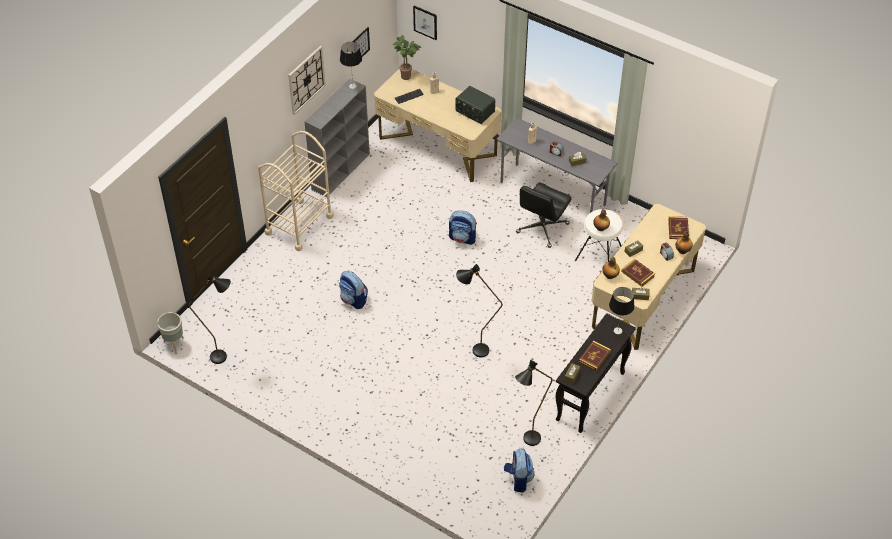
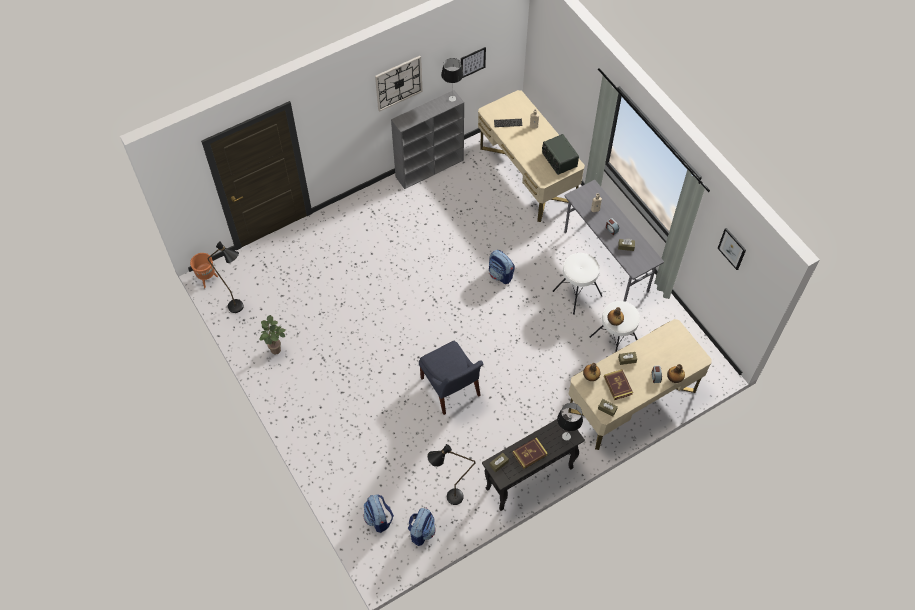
camera: 25 degrees right, 10 degrees up
(174, 344) = (207, 279): grey planter -> orange planter
(299, 224) = (367, 206): beige cart -> none
(353, 300) = (374, 297): backpack -> backpack (378, 519)
(407, 77) = (517, 102): potted plant -> potted plant (277, 351)
(425, 22) = (545, 58): picture -> picture (732, 248)
(474, 350) = (451, 389): black floor lamp -> blue chair
(542, 229) = (577, 293): black office chair -> white stool
(678, 229) = (682, 354): book -> none

